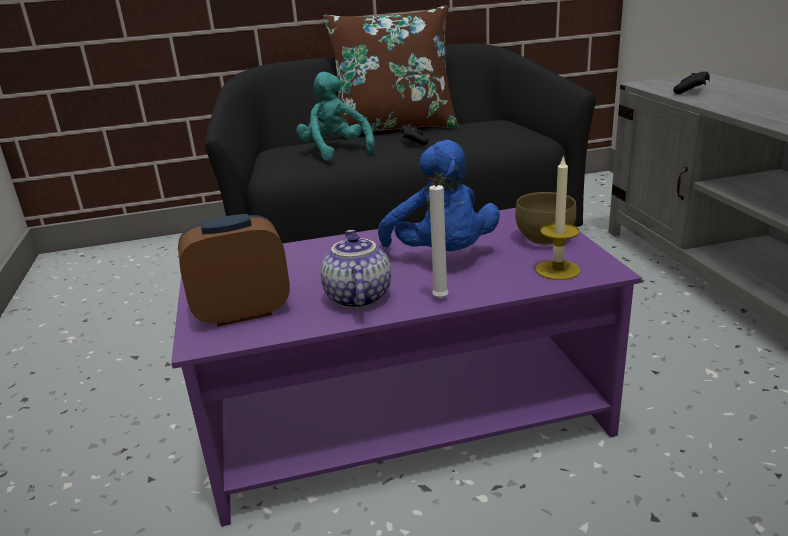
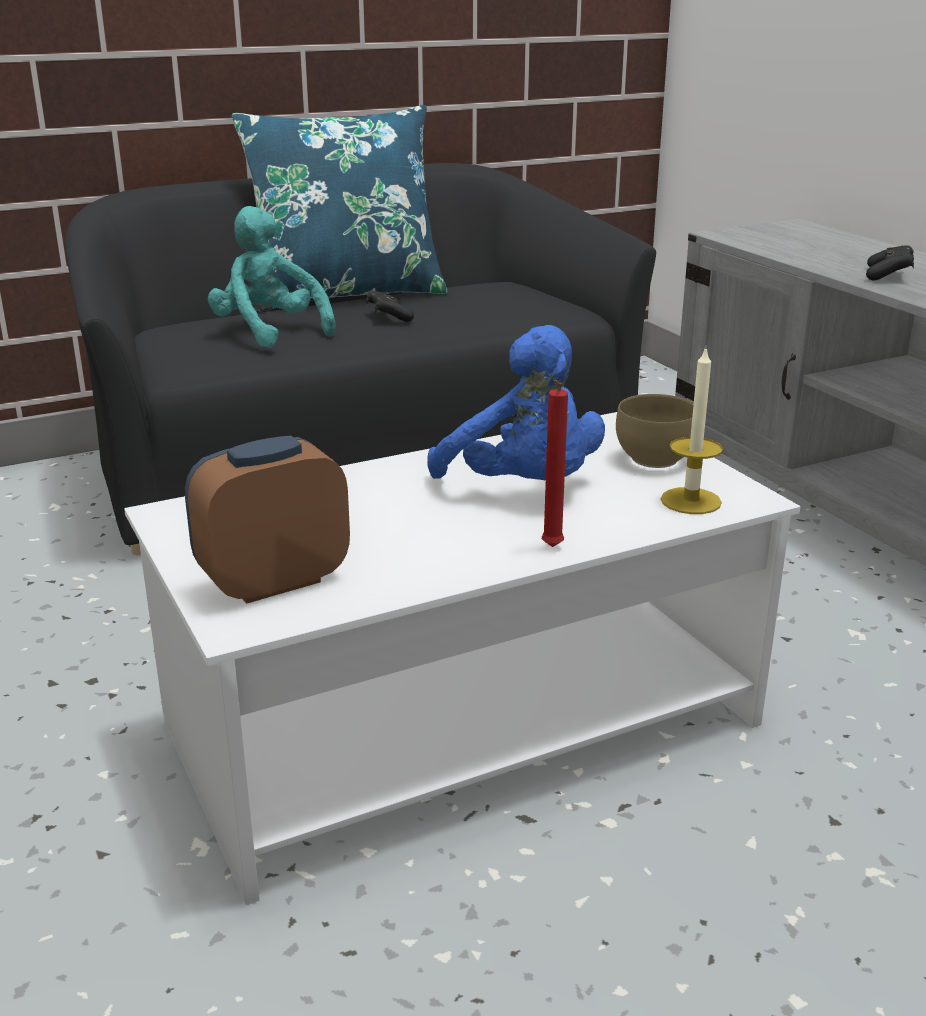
camera: 15 degrees left, 0 degrees up
(356, 297) = (432, 551): teapot -> none
(395, 128) = (347, 294): brown pillow -> blue pillow
(402, 415) = (459, 725): purple coffee table -> white coffee table
(439, 300) = (551, 548): white candle -> red candle
(691, 91) = (791, 247): black game controller -> black game controller (888, 275)

